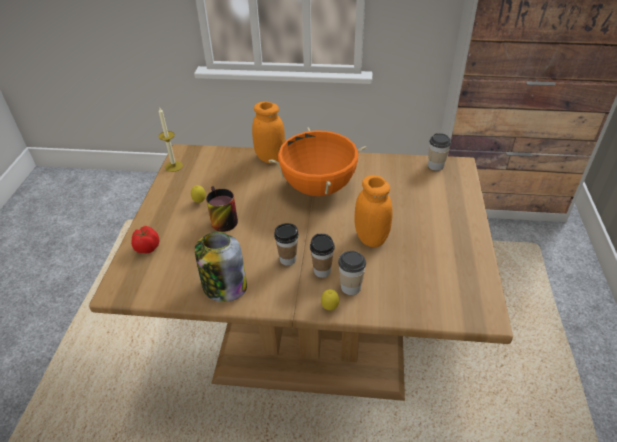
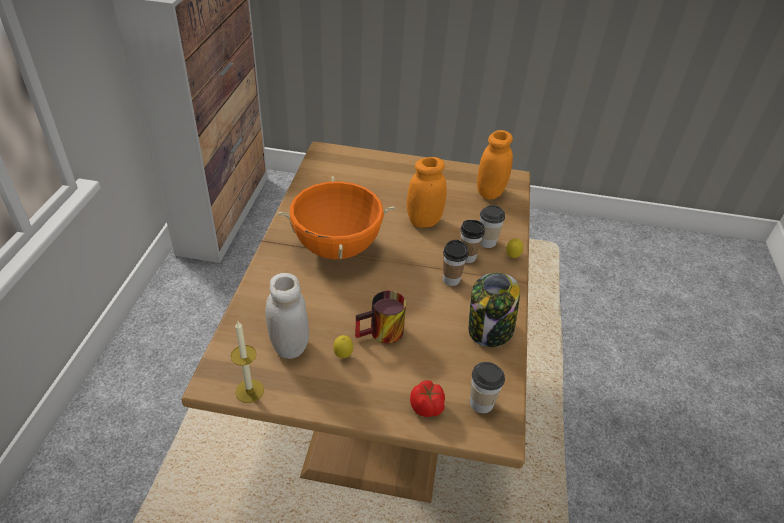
camera: 90 degrees left, 0 degrees up
(210, 177) = (289, 346): none -> white jar
(270, 158) = (264, 284): orange jar -> orange jar (490, 192)
(435, 165) = (320, 164): cup -> cup (481, 403)

